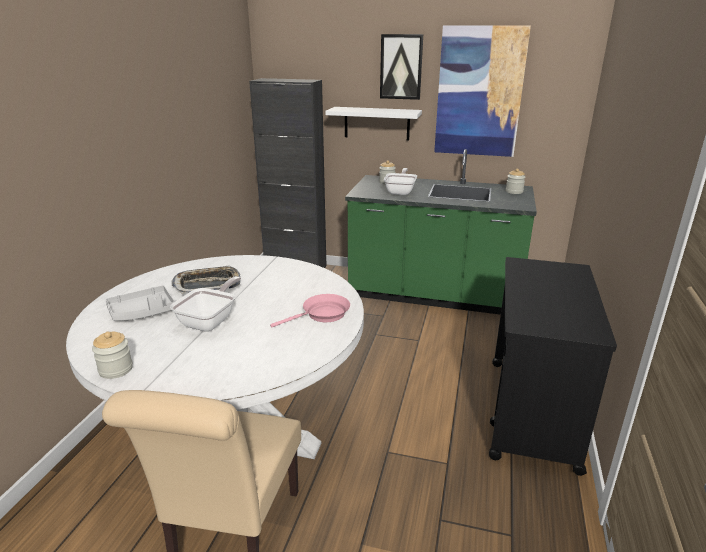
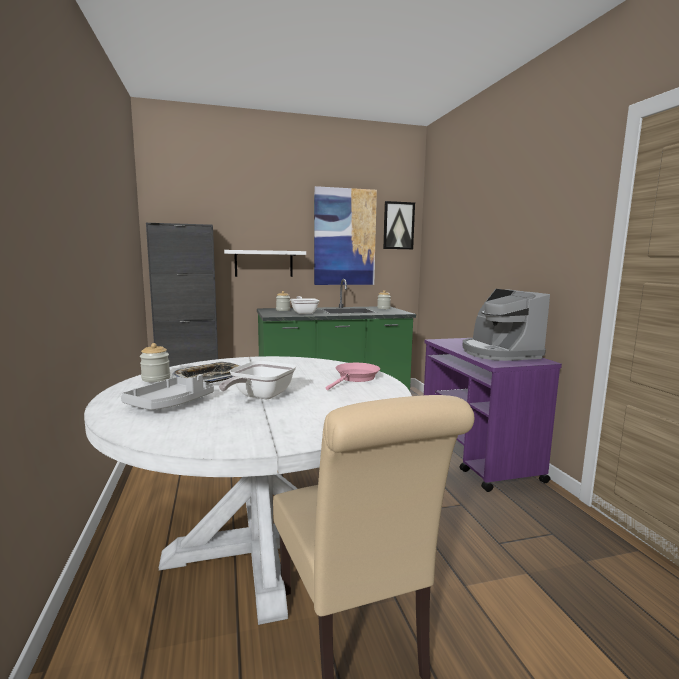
camera: 30 degrees left, 15 degrees down
(116, 369) = (214, 443): jar -> jar (156, 378)
(211, 321) = (259, 396): frying pan -> frying pan turned 150 degrees counterclockwise
(401, 67) = (282, 217): picture -> picture (398, 225)
(531, 413) = (478, 457): black cart -> purple cart
(560, 305) = (499, 353): none -> coffee machine

